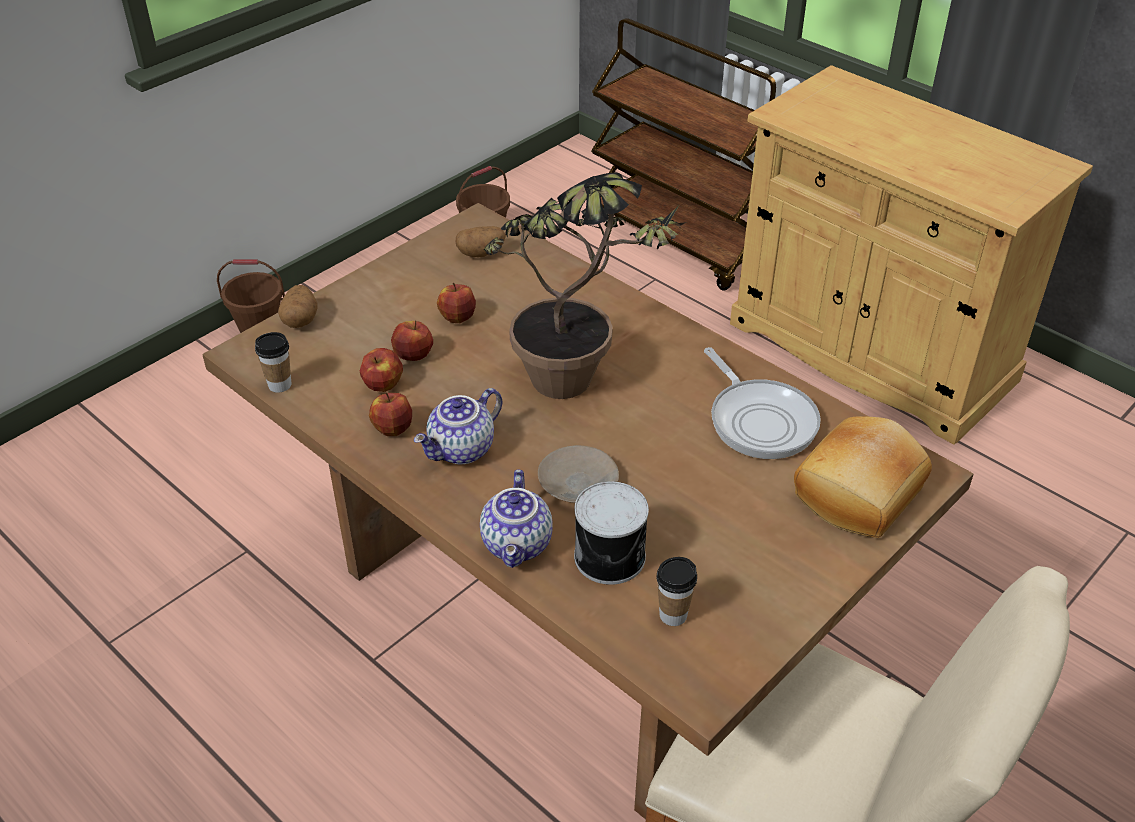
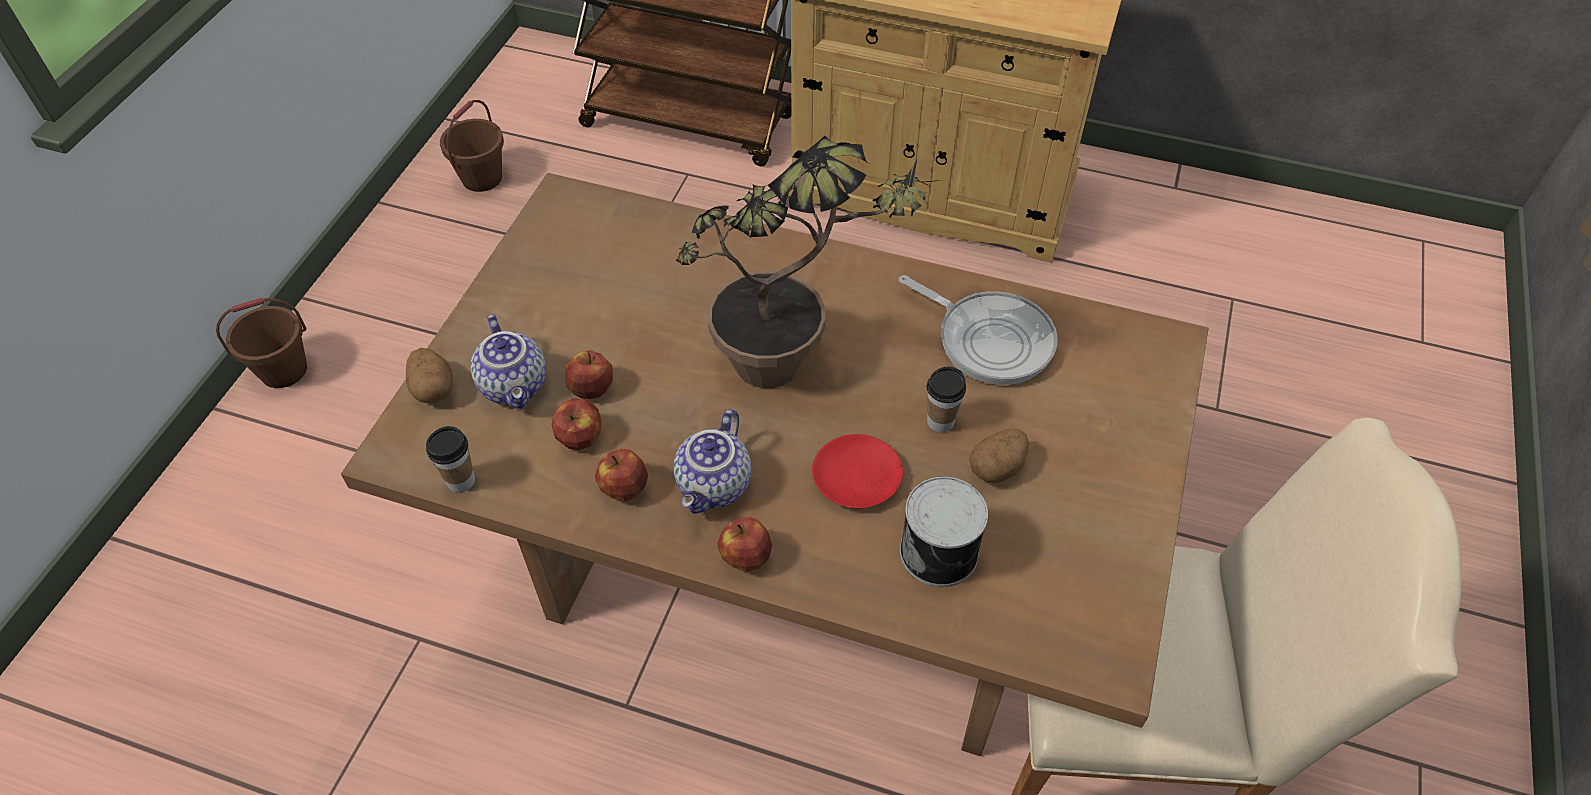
camera: 25 degrees left, 10 degrees up
(457, 318) = (612, 325): apple -> apple (746, 557)
(481, 253) = (590, 236): potato -> potato (997, 467)
(518, 545) = (841, 576): teapot -> teapot (516, 386)
(578, 483) = (858, 478): beige plate -> red plate
(673, 615) = (1036, 593): cup -> cup (940, 422)
(860, 494) = (1126, 388): bread -> none

